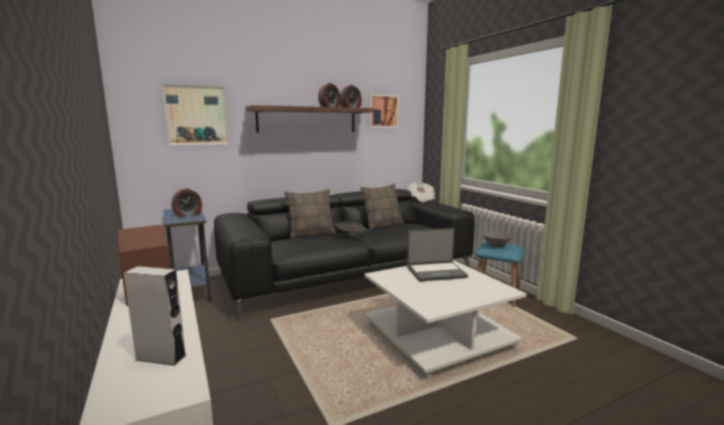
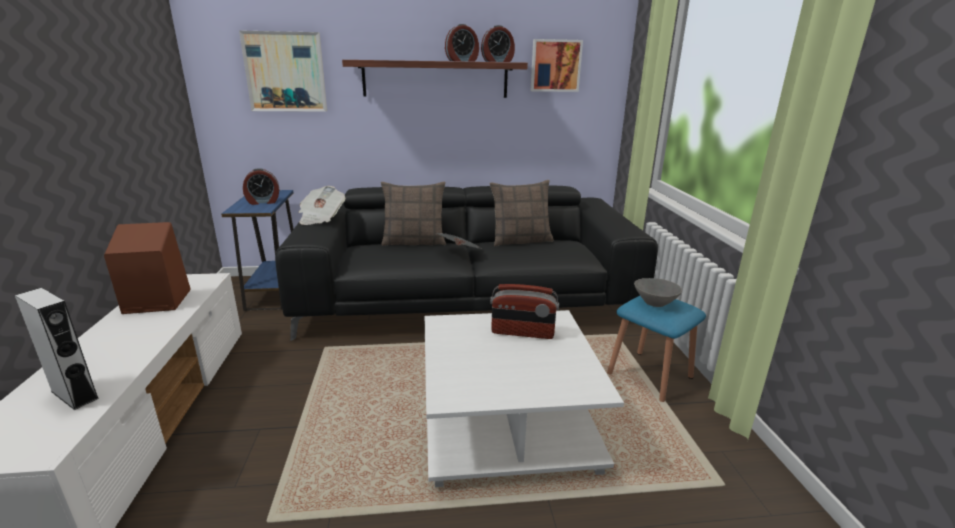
camera: 20 degrees right, 10 degrees up
(421, 199) = (599, 205): newspaper -> newspaper (321, 218)
(436, 272) = (522, 333): laptop -> radio

